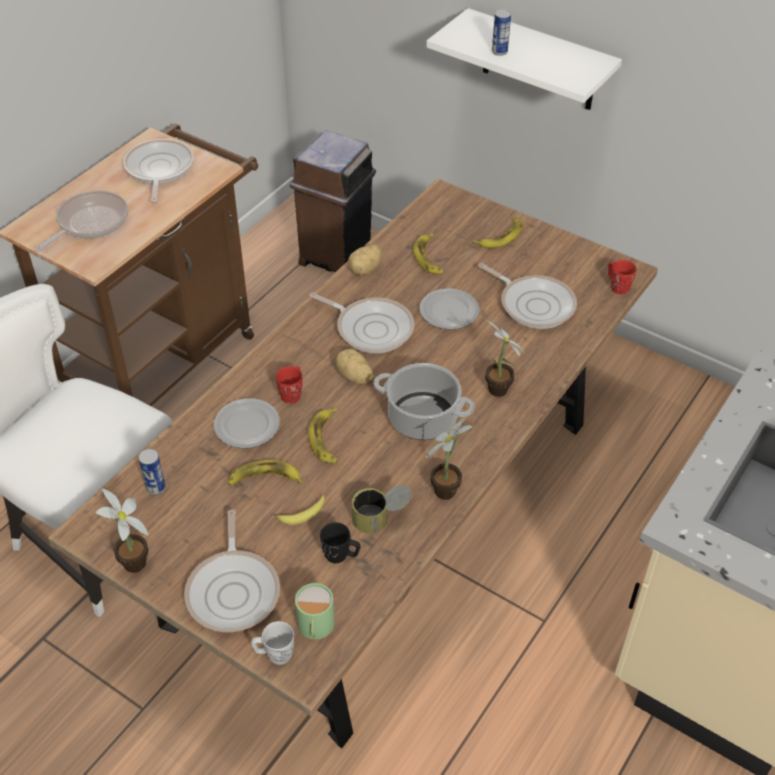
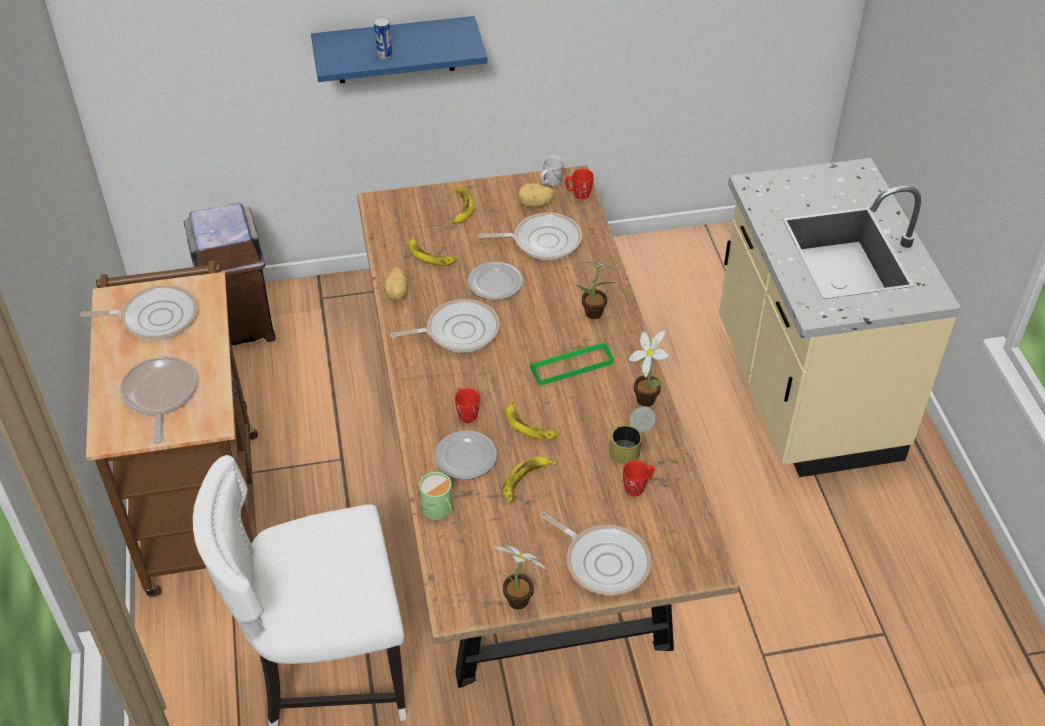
camera: 45 degrees left, 0 degrees up
(156, 488) = (462, 545): can -> none
(158, 170) = (155, 317): frying pan -> frying pan turned 135 degrees clockwise
(274, 654) = (679, 575): white mug -> white mug (550, 183)
(303, 514) = (581, 482): banana -> none
(314, 627) = (679, 540): green mug -> green mug (439, 509)
(341, 555) = (638, 487): black mug -> red mug
(354, 377) = (492, 372): potato -> potato (535, 204)
(421, 418) = (571, 366): cooking pot -> green tray
(539, 61) = (395, 50): white shelf -> blue shelf

